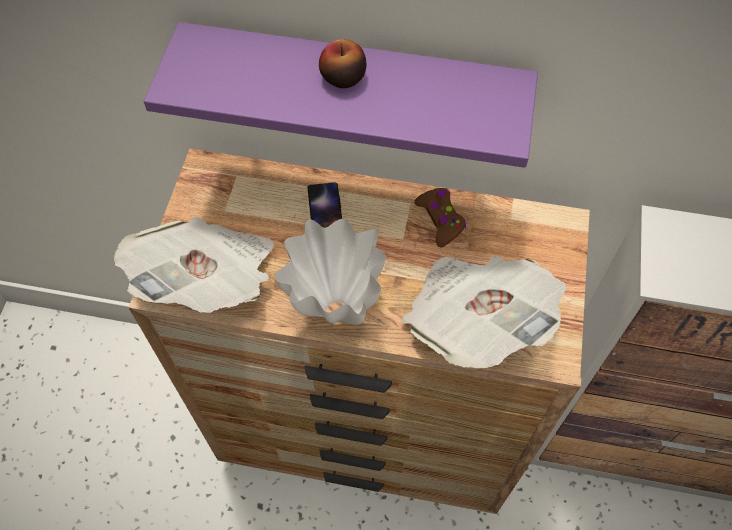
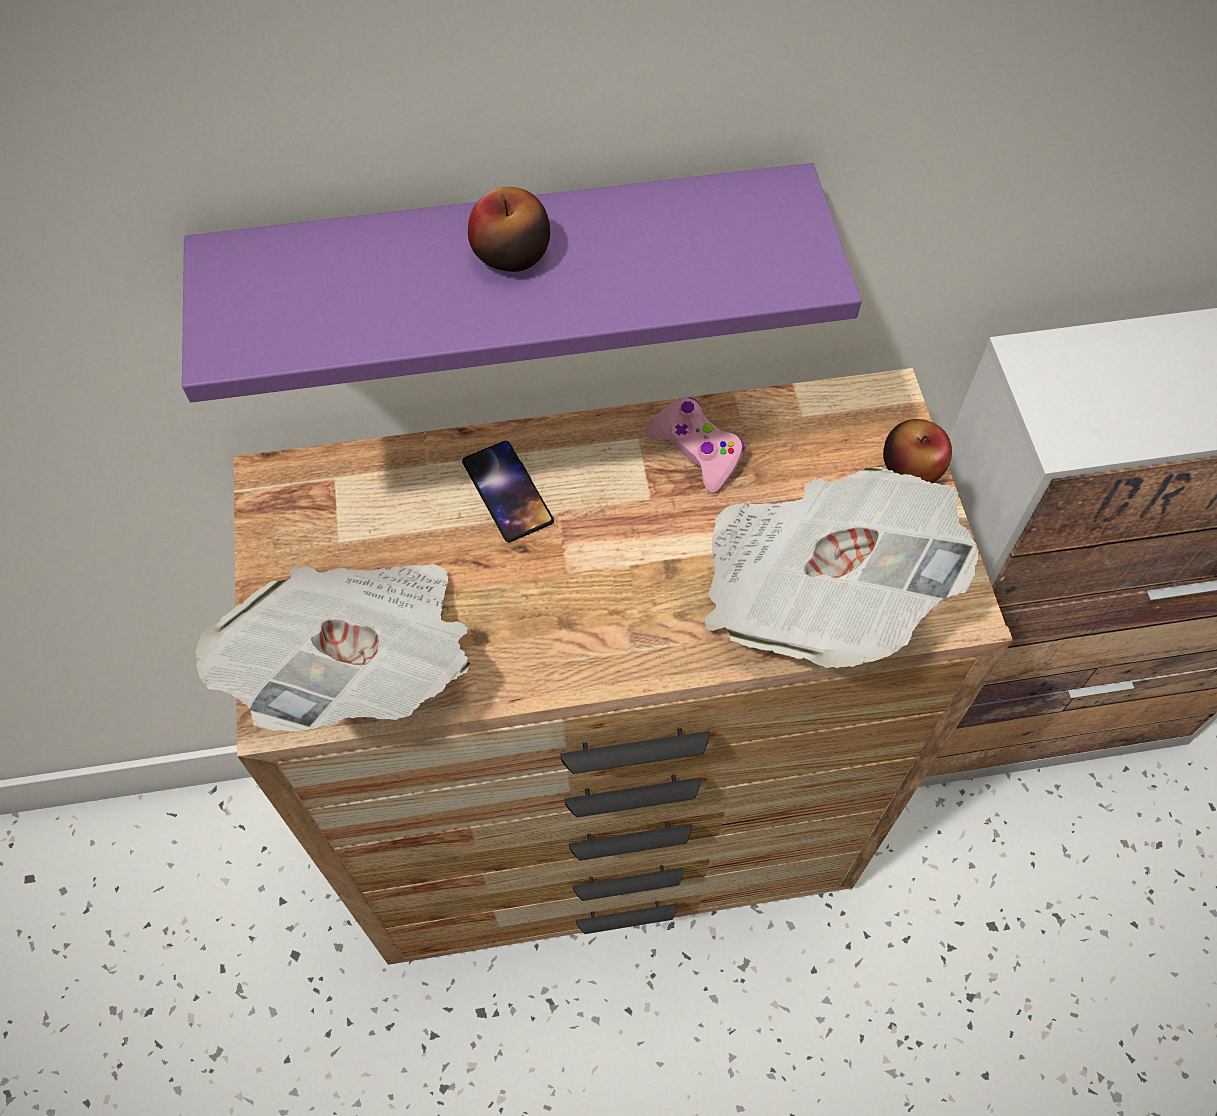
camera: 20 degrees left, 0 degrees up
(336, 310) = (592, 645): white vase -> none
(440, 220) = (696, 450): brown game controller -> pink game controller
(563, 267) = (911, 467): none -> apple

